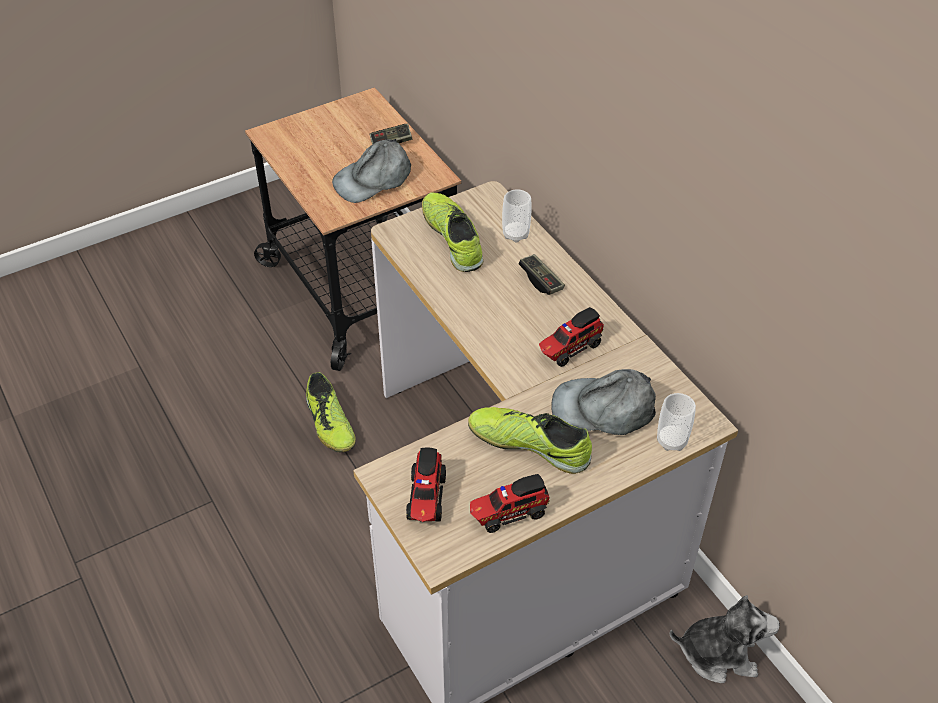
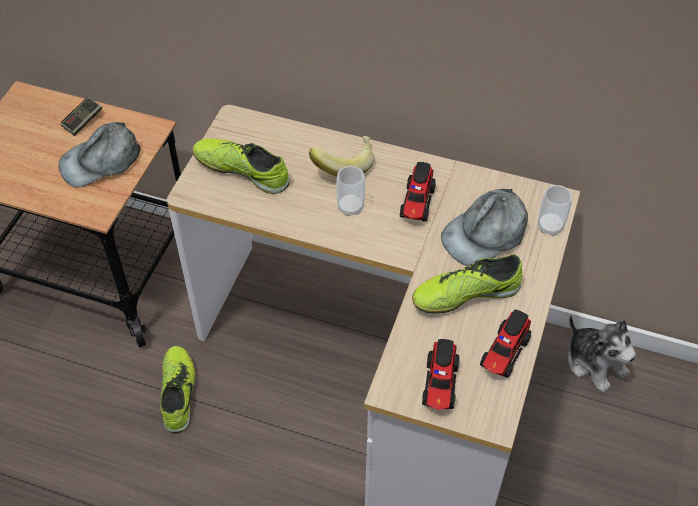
camera: 40 degrees left, 5 degrees up
(330, 424) = (178, 392): shoe -> shoe turned 120 degrees counterclockwise
(373, 179) = (101, 161): grey cap -> grey cap turned 45 degrees clockwise
(426, 499) = (440, 386): toy truck -> toy truck turned 45 degrees clockwise
(515, 234) = (287, 139): cup -> cup (350, 207)
(541, 280) = (343, 164): game controller -> banana
(718, 653) = (595, 362): plush toy -> plush toy turned 90 degrees clockwise

